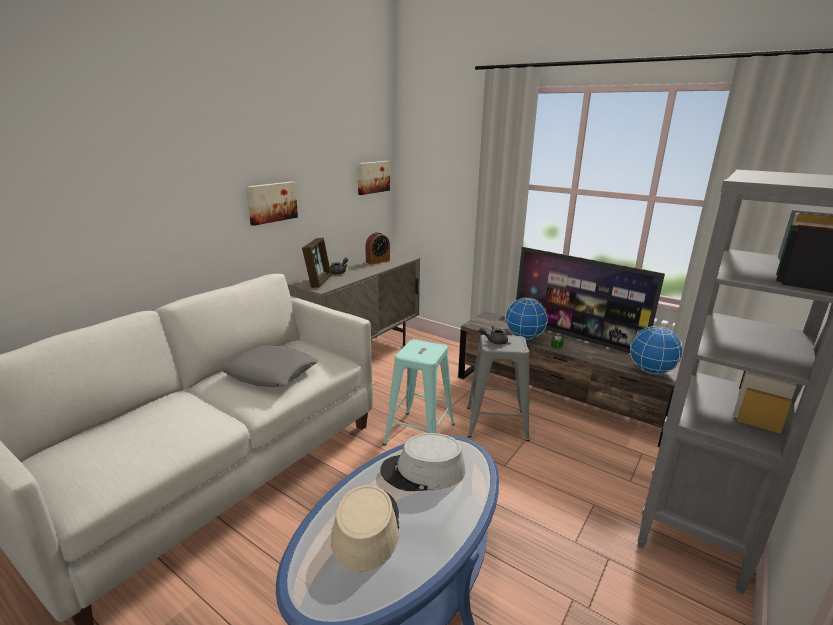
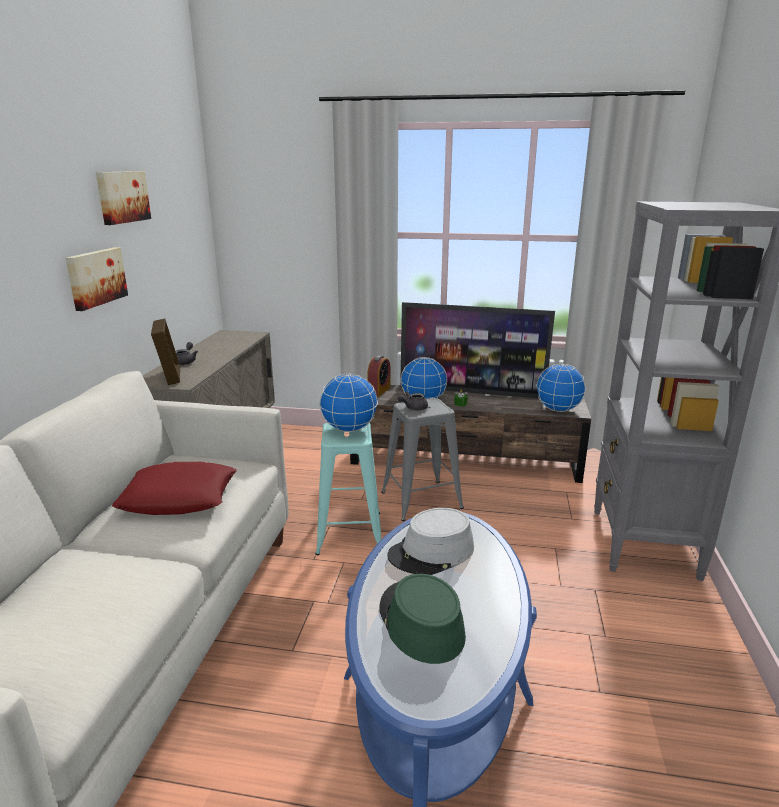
camera: 25 degrees left, 0 degrees up
(271, 373) = (179, 497): grey pillow -> red pillow
(366, 528) = (420, 622): beige hat -> green hat
(372, 177) = (194, 236): picture -> picture (122, 197)
(378, 261) = (221, 342): alarm clock -> alarm clock (379, 391)
(425, 348) = (349, 429): none -> globe

